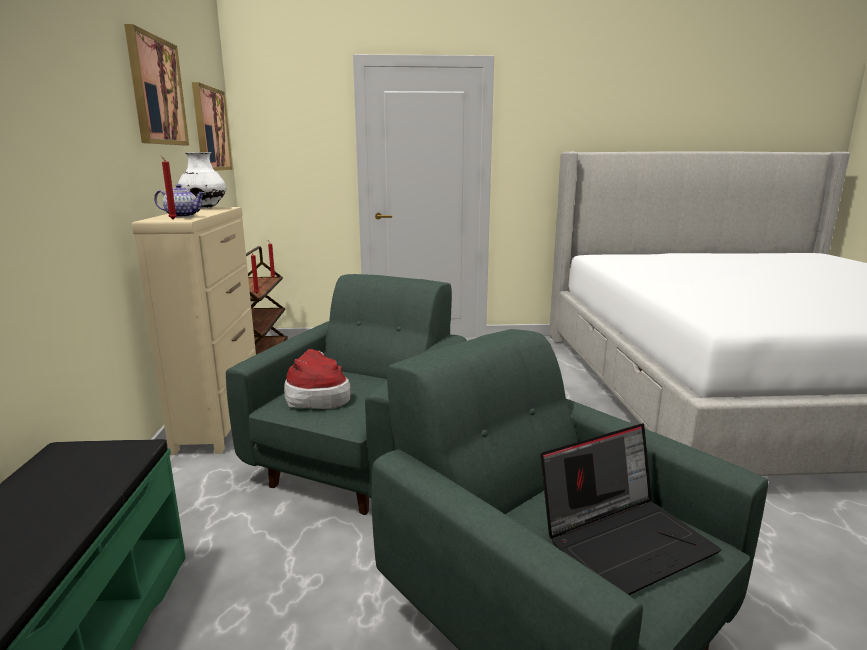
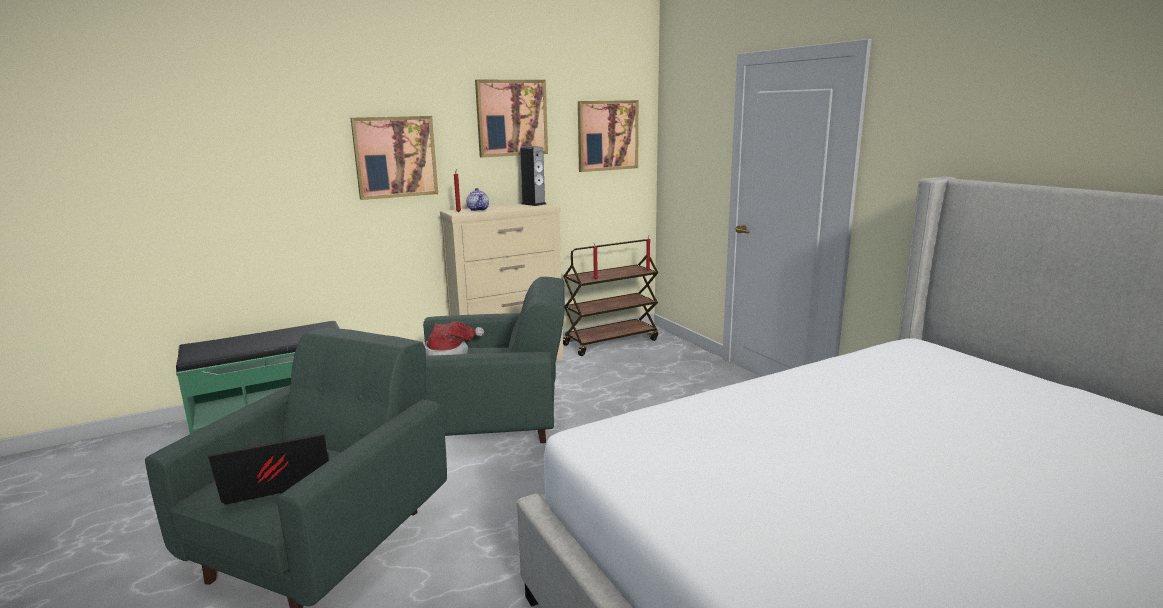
camera: 65 degrees right, 0 degrees up
(70, 130) = (395, 157): none -> picture
(204, 208) = (533, 204): white vase -> speaker
(625, 539) = (277, 484): laptop -> laptop turned 120 degrees clockwise

